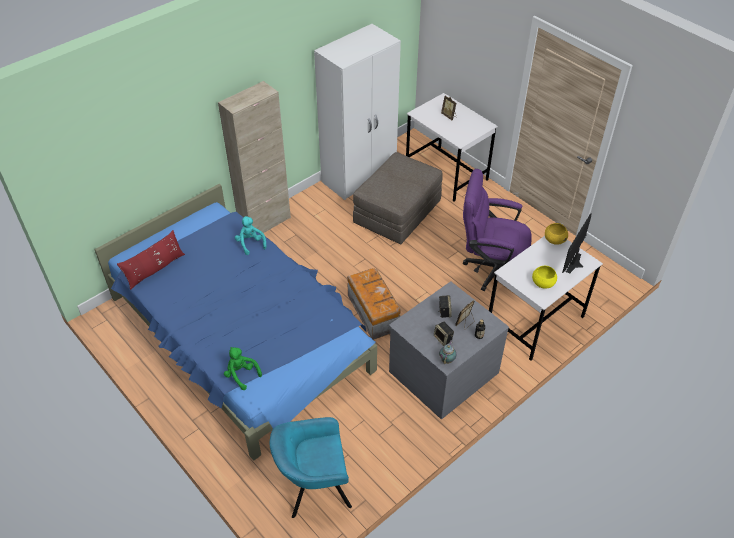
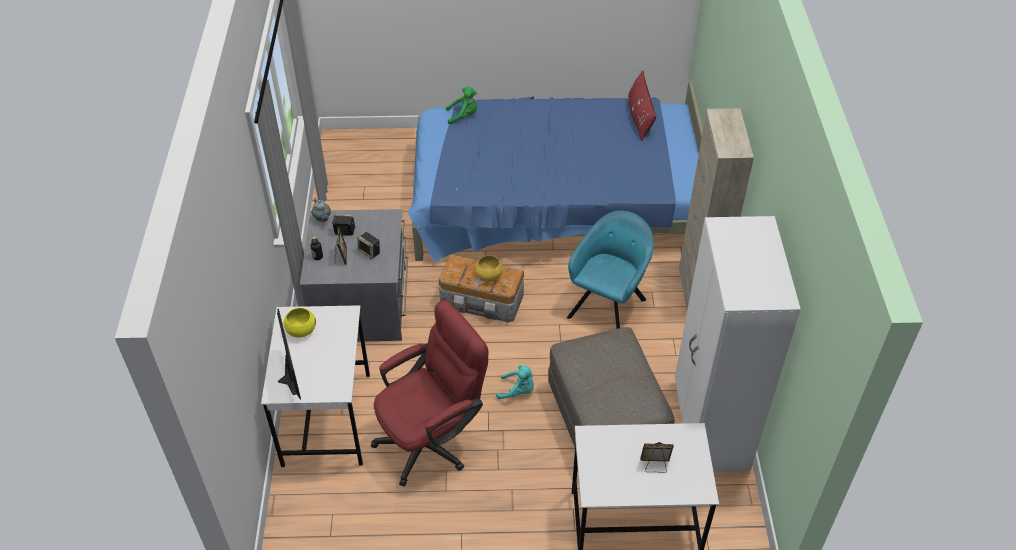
camera: 130 degrees right, 0 degrees up
(250, 243) = (612, 187): turquoise plush toy -> turquoise plush toy (518, 391)
(314, 487) = (361, 168): turquoise armchair -> turquoise armchair (608, 306)
(490, 268) = (432, 440): purple office chair -> red office chair
(554, 240) = (336, 389): yellow bowl -> yellow bowl (489, 276)

